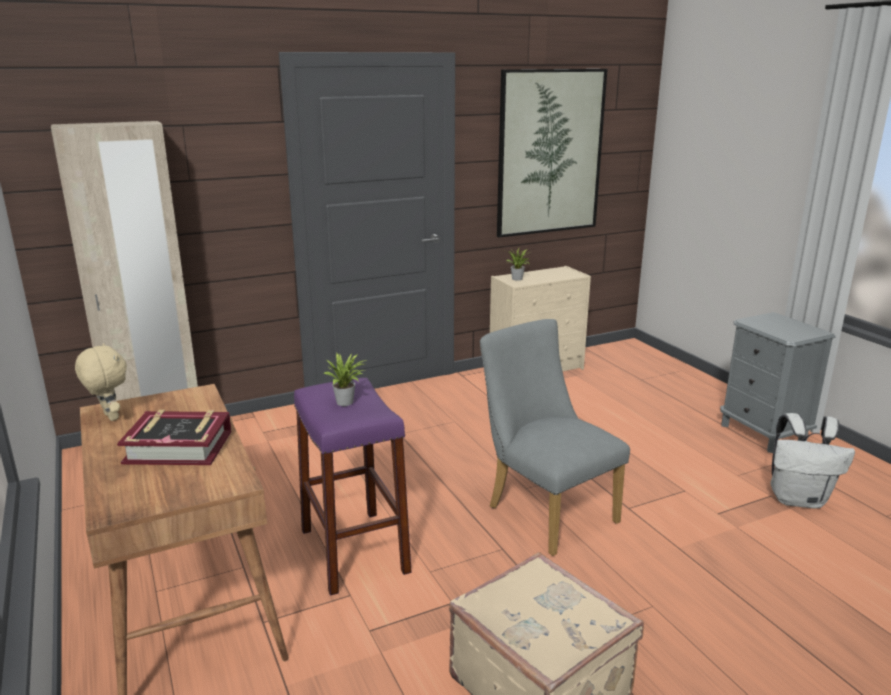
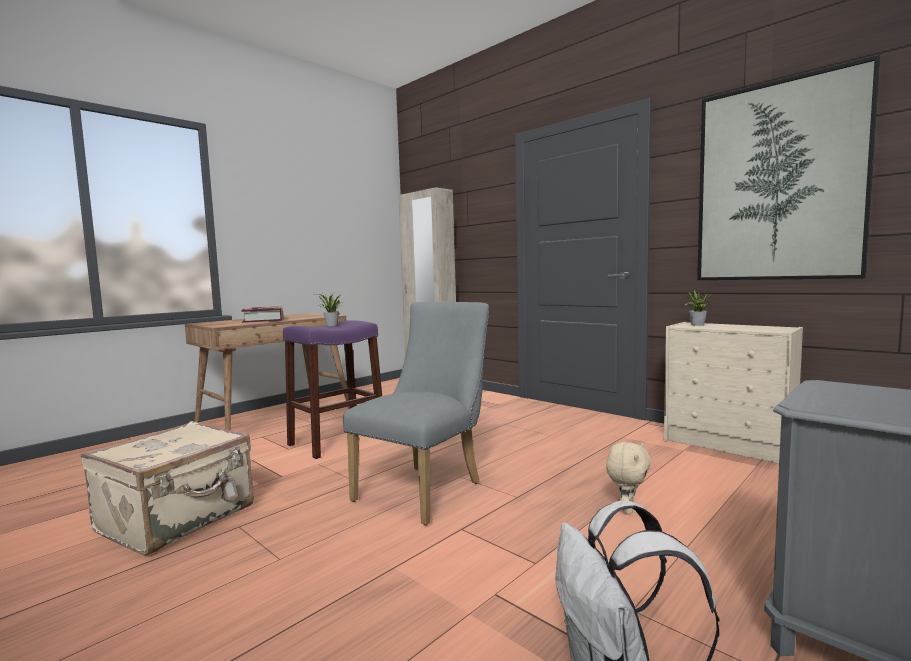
camera: 70 degrees right, 15 degrees down
(109, 417) = (297, 314): beige plush toy -> beige plush toy (627, 510)

